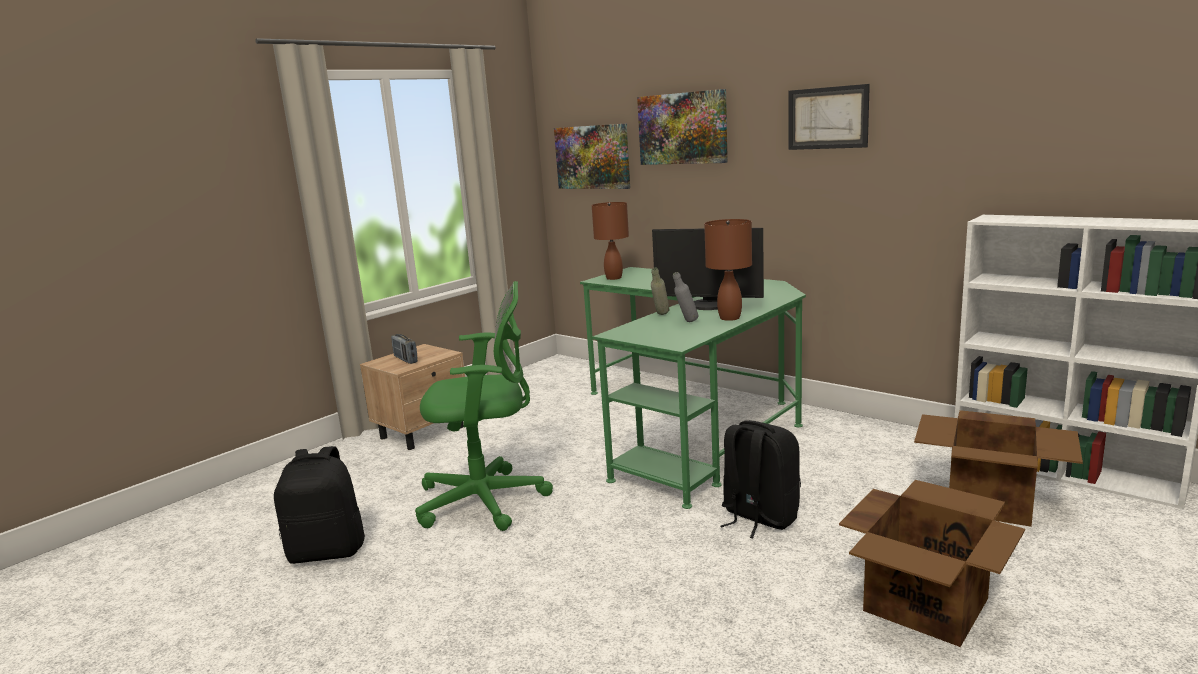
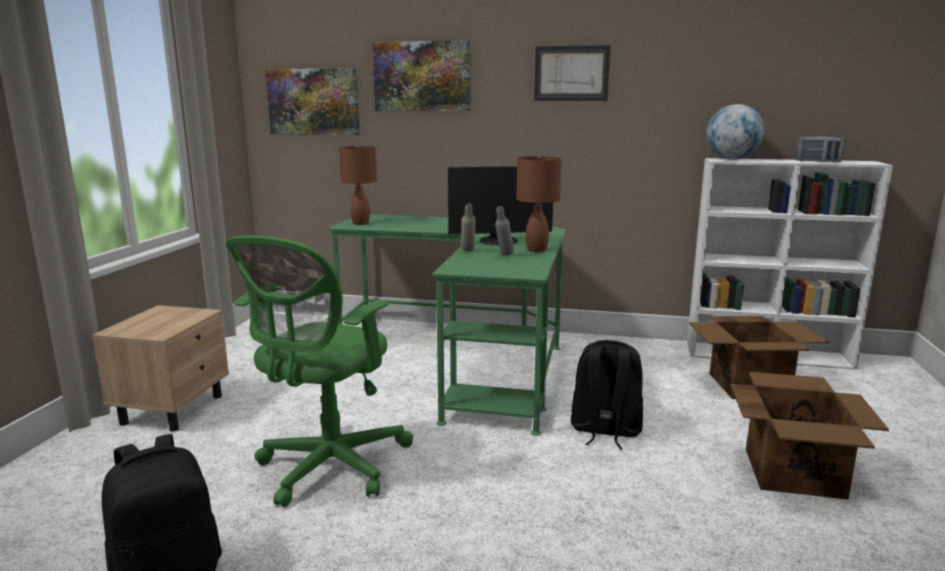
camera: 30 degrees left, 0 degrees up
(405, 360) = (155, 324): radio -> radio (817, 161)
(488, 500) = (328, 468): green office chair -> green office chair turned 150 degrees clockwise
(1008, 217) = (731, 159): none -> globe

